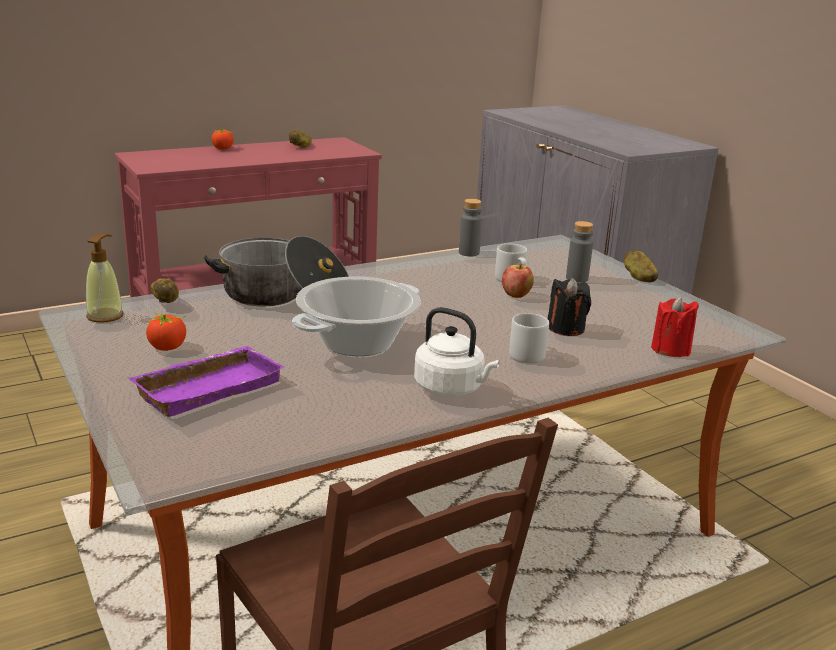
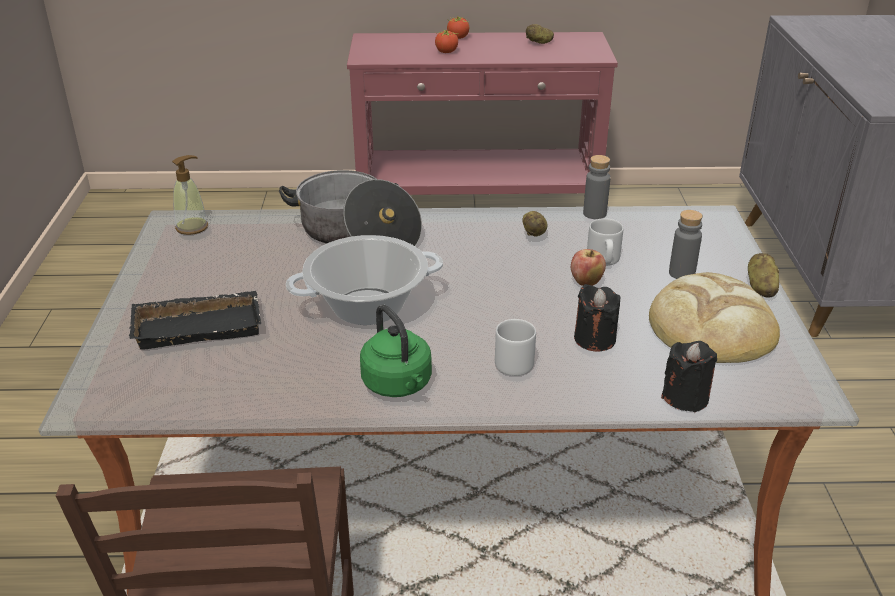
camera: 30 degrees right, 10 degrees up
(165, 302) = (251, 222): potato -> potato (534, 233)
(168, 347) = (208, 274): tomato -> tomato (446, 52)
(208, 387) = (199, 325): purple tray -> black tray
(451, 389) = (398, 385): white kettle -> green kettle
(635, 305) = (711, 326): none -> bread
(670, 349) = (685, 397): red candle -> black candle

